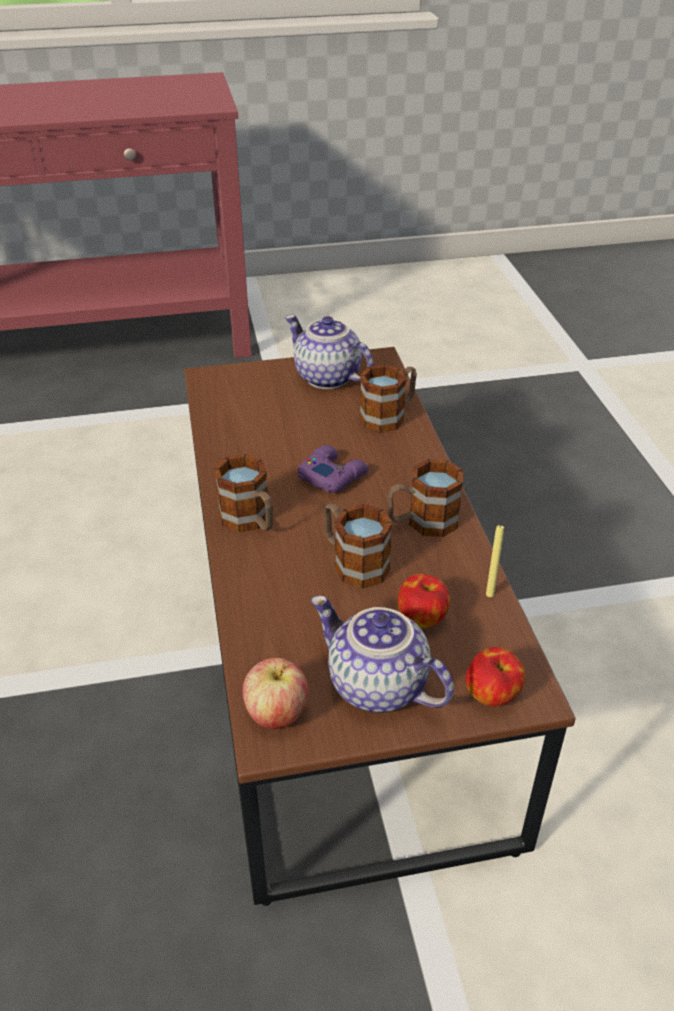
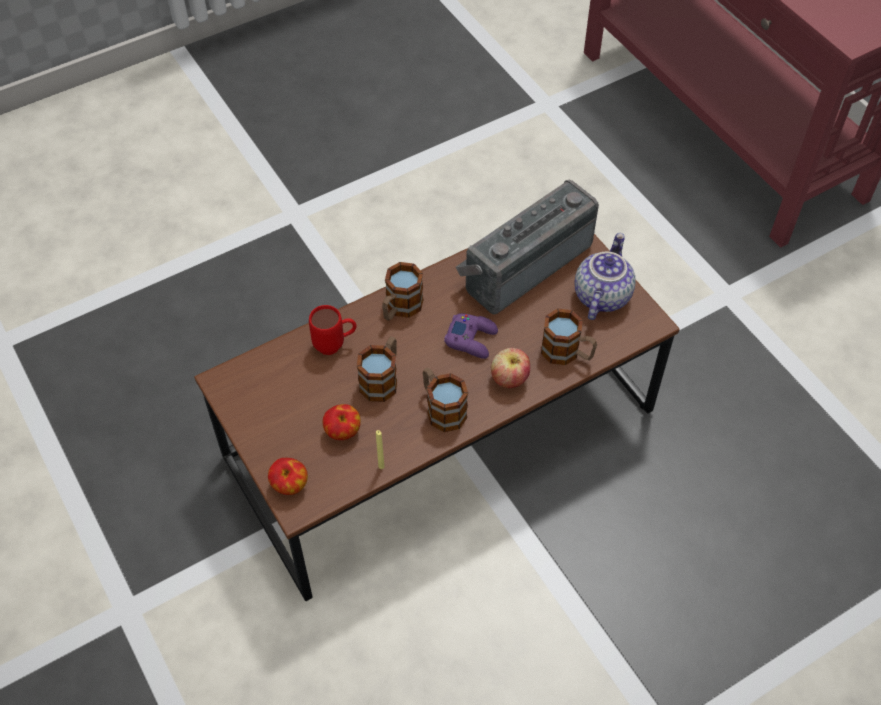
camera: 70 degrees right, 15 degrees up
(249, 414) = (524, 264): none -> radio
(274, 594) = (335, 345): none -> red mug
(276, 714) = (240, 379): apple -> apple (509, 379)
(375, 686) = (276, 421): teapot -> none

